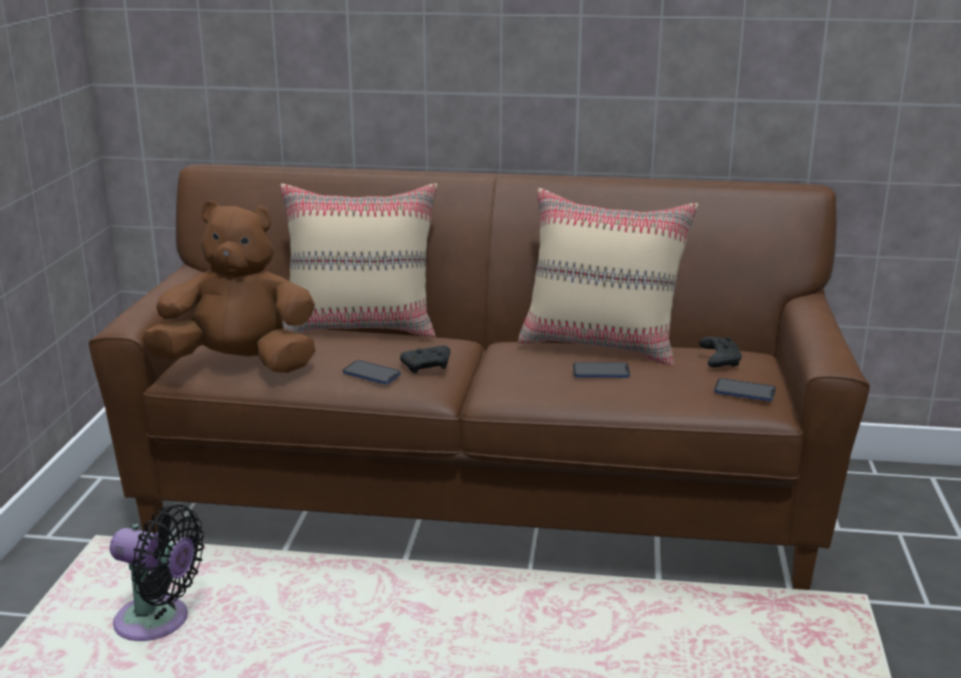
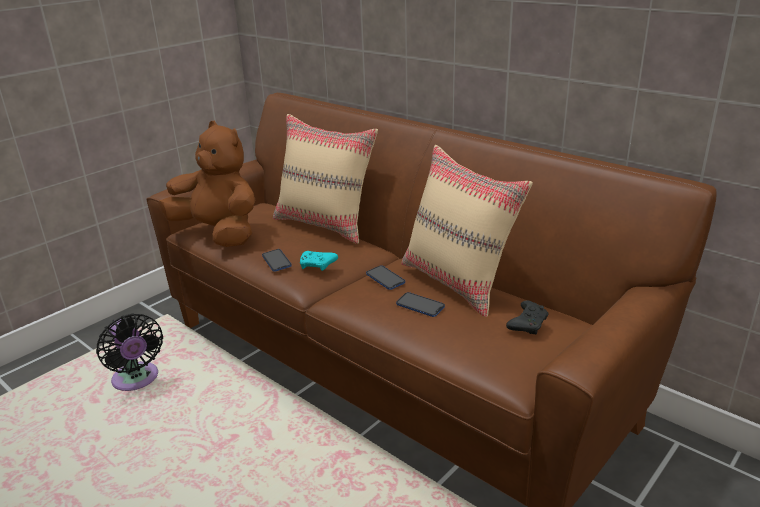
camera: 35 degrees right, 5 degrees up
(428, 366) = (318, 265): black game controller -> turquoise game controller
(744, 391) = (507, 361): phone -> phone (385, 278)

